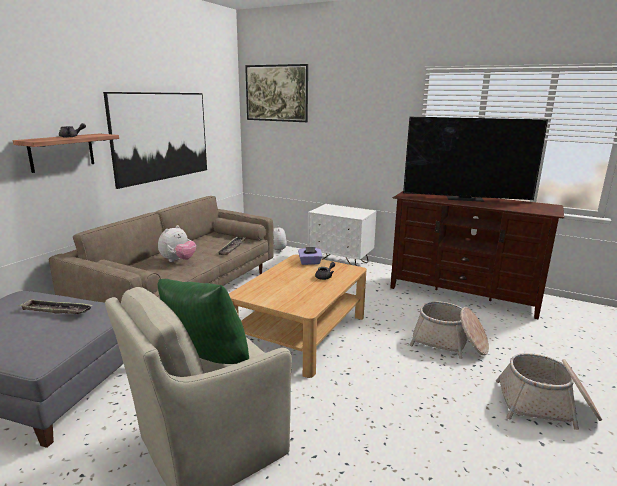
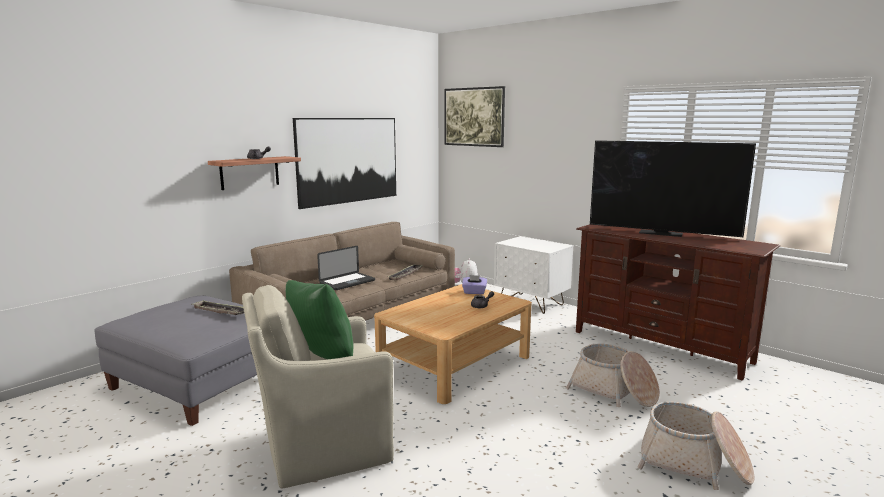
camera: 15 degrees right, 5 degrees down
(178, 260) = (347, 282): plush toy -> laptop

